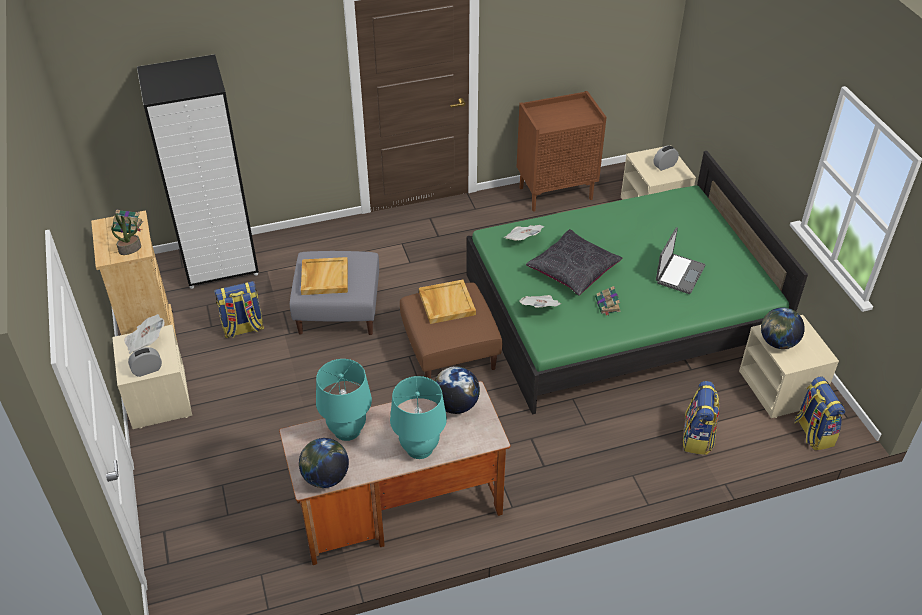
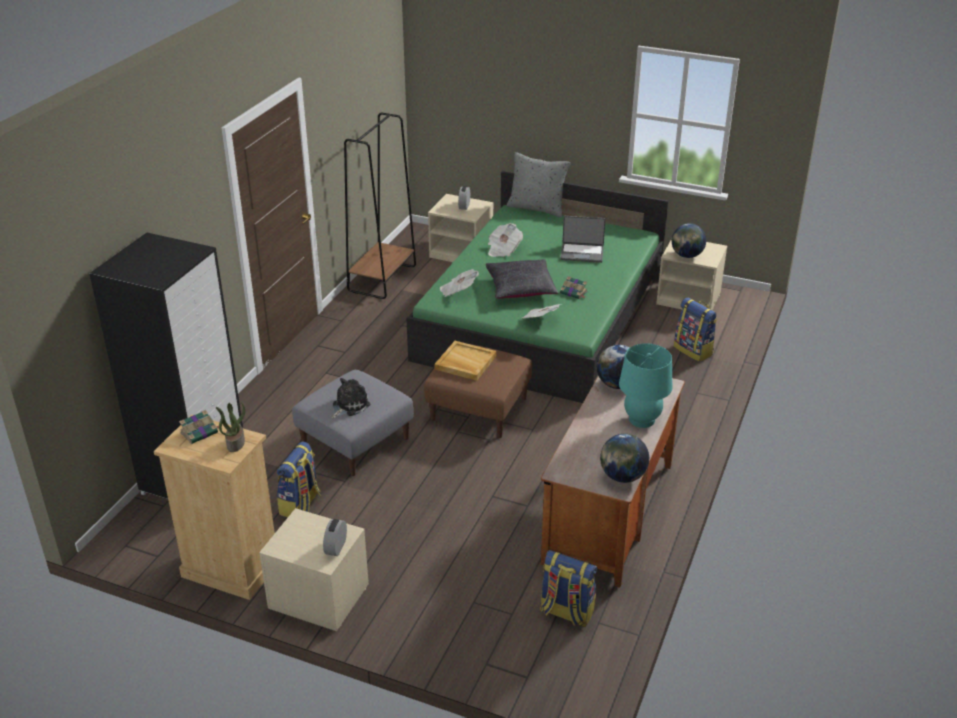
camera: 50 degrees left, 10 degrees down
(146, 342) = (297, 533): newspaper -> newspaper (503, 249)
(324, 277) = (349, 406): beige tray -> plush toy
(347, 430) = (583, 445): turquoise table lamp -> none
(556, 193) = (382, 279): brown cabinet -> clothes rack
(679, 274) = (582, 253): laptop -> laptop turned 120 degrees clockwise
(718, 206) = (537, 208): none -> grey pillow
(813, 432) = (738, 308): backpack -> backpack (566, 612)

